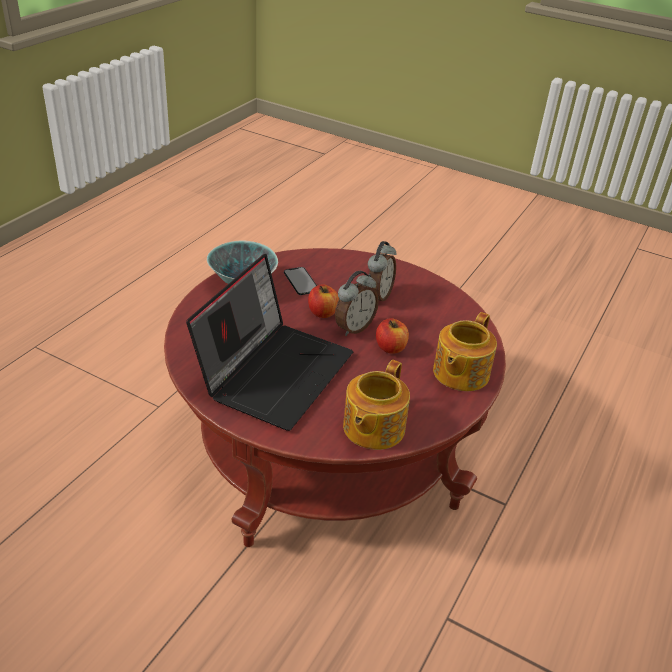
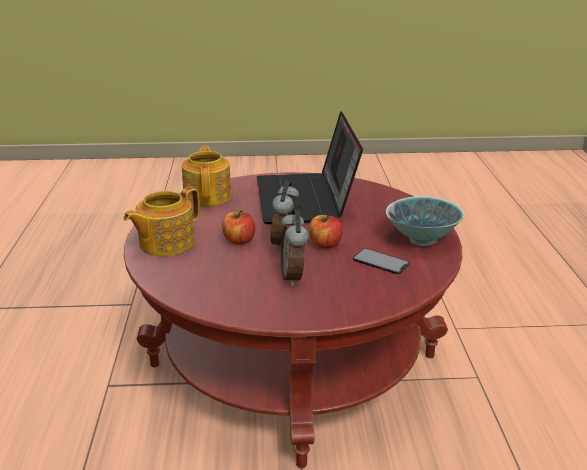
camera: 150 degrees right, 10 degrees down
(459, 373) = (165, 243): teapot -> teapot turned 135 degrees counterclockwise

